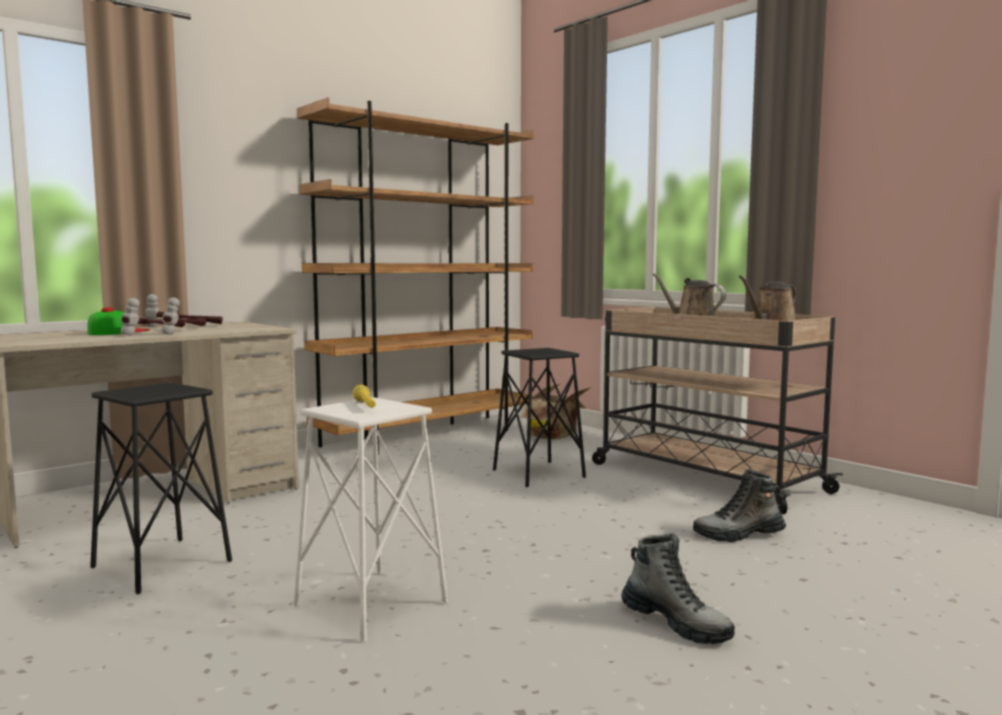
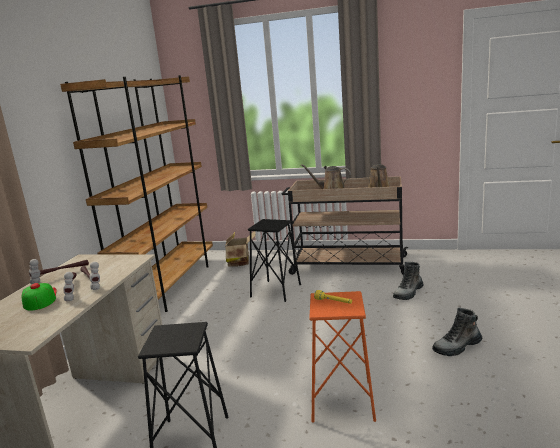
camera: 35 degrees left, 10 degrees up
(372, 603) = (342, 401): white stool -> orange stool
(676, 623) = (457, 347): boot -> boot turned 150 degrees clockwise

